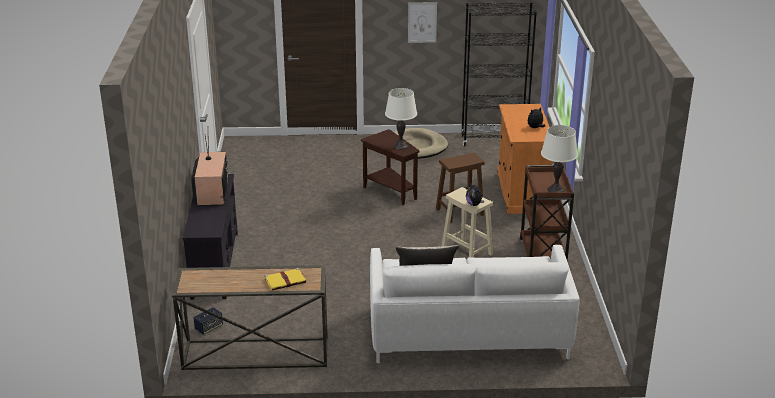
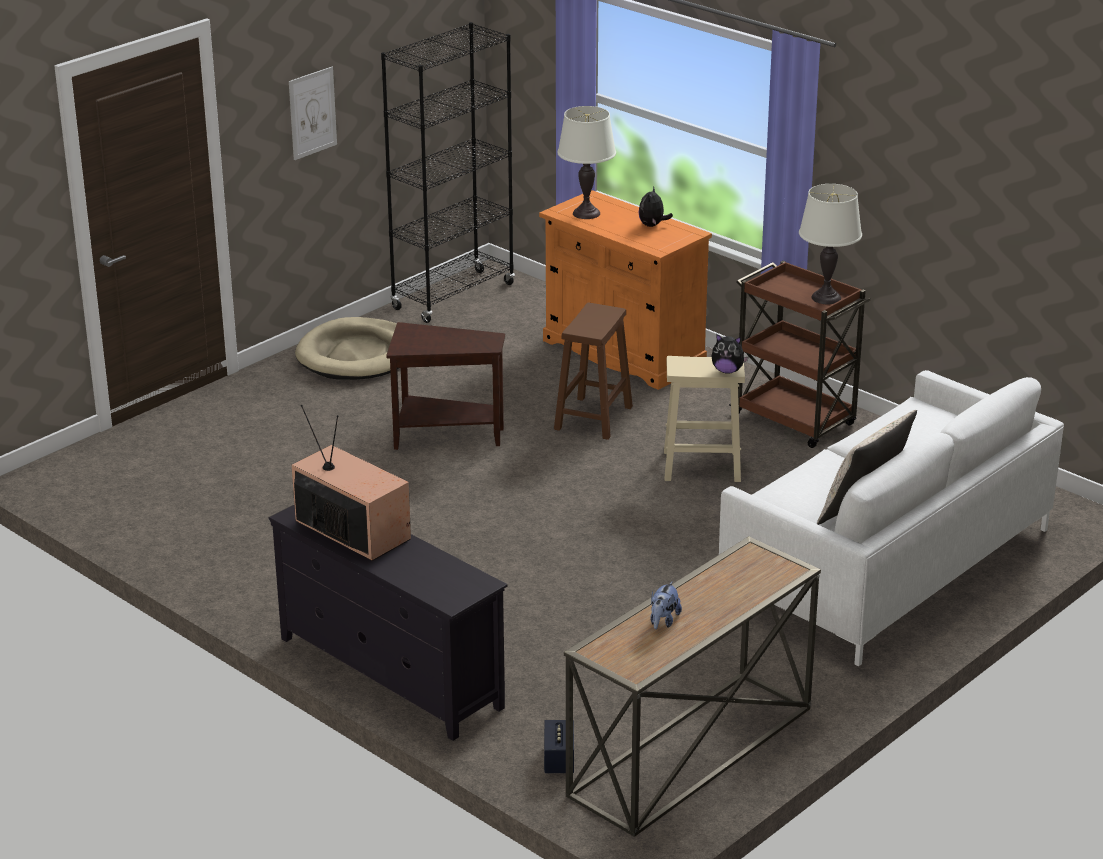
camera: 45 degrees left, 0 degrees up
(231, 277) = (663, 621): none -> plush toy
(286, 281) = (744, 583): yellow book -> none
(400, 146) = (467, 339): white table lamp -> white table lamp (586, 213)

